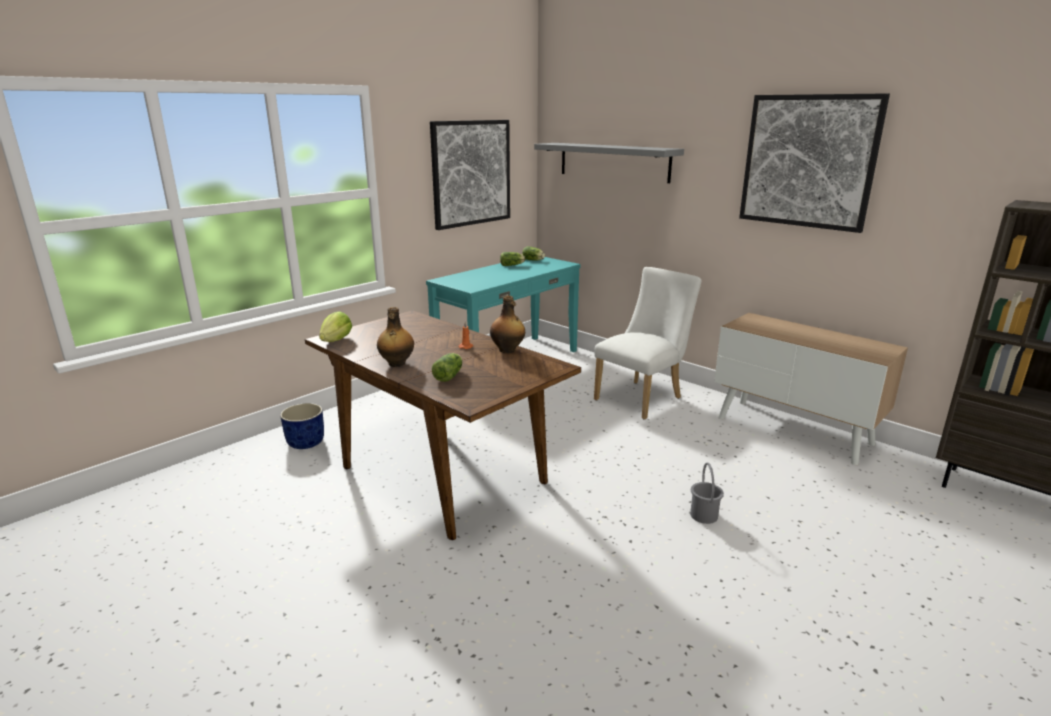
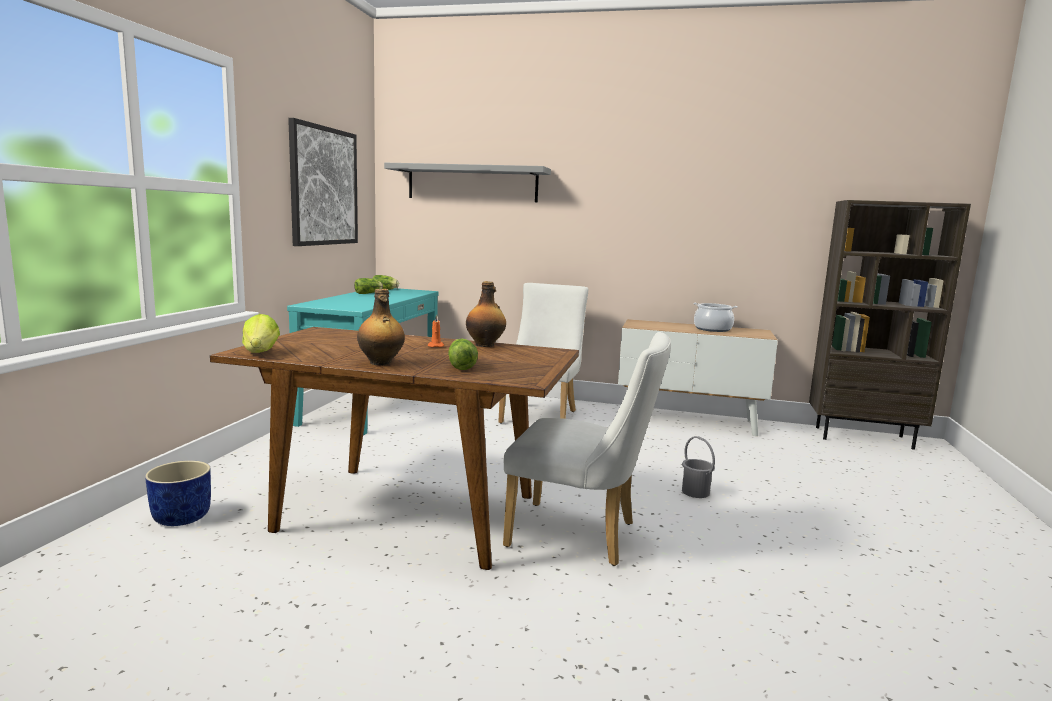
camera: 30 degrees left, 10 degrees down
(550, 531) = (582, 536): none -> white chair
(808, 161) = (671, 177): picture -> none
(828, 339) = (712, 329): none -> cooking pot

